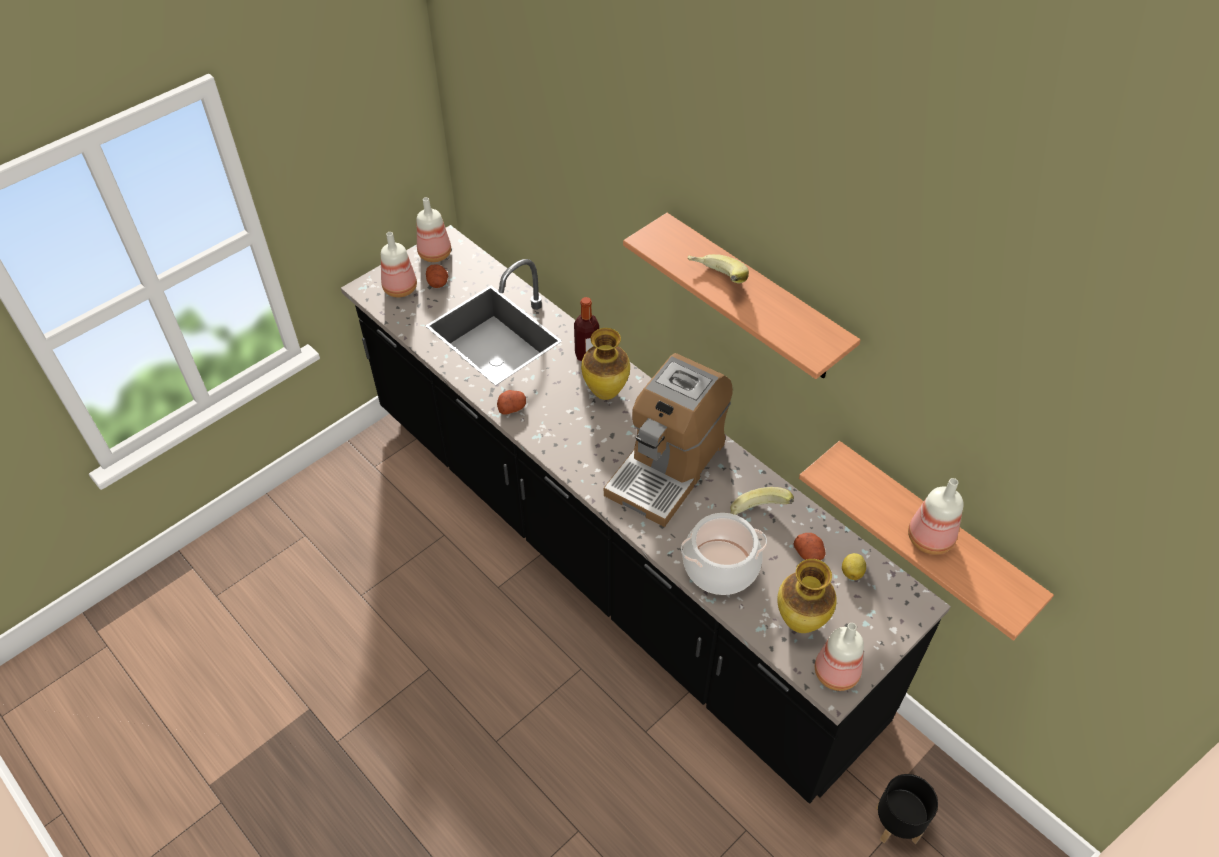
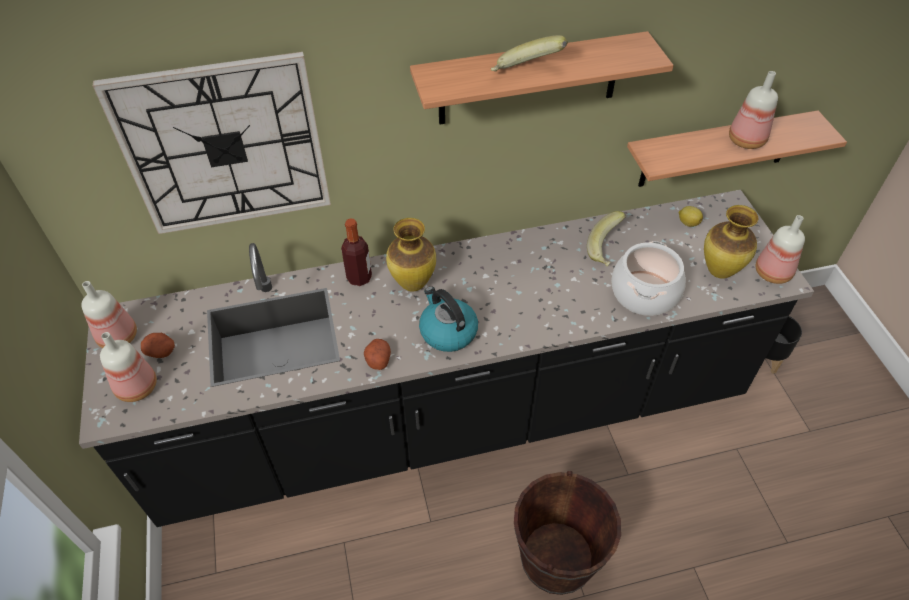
camera: 60 degrees left, 0 degrees up
(519, 703) = (557, 558): none -> brown bucket
(545, 176) = (225, 147): none -> wall clock
(570, 439) = (447, 332): none -> kettle
(667, 467) = (524, 281): coffee machine -> none
(809, 553) = (659, 237): potato -> none

